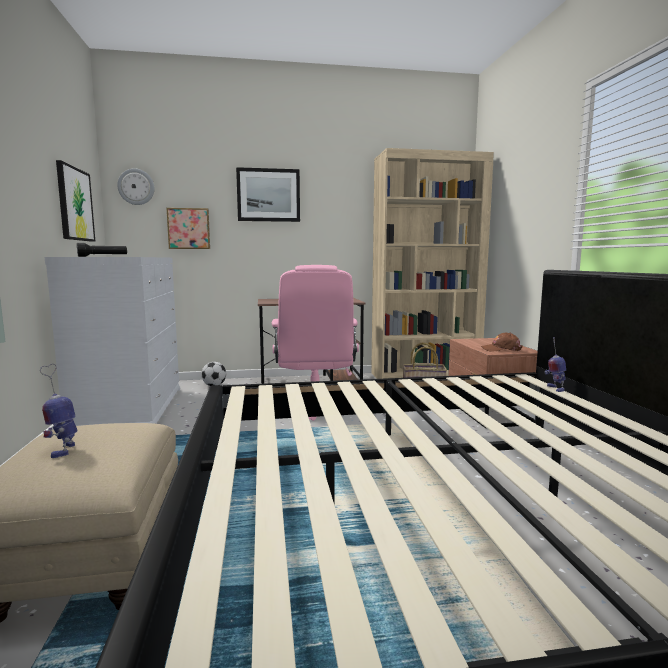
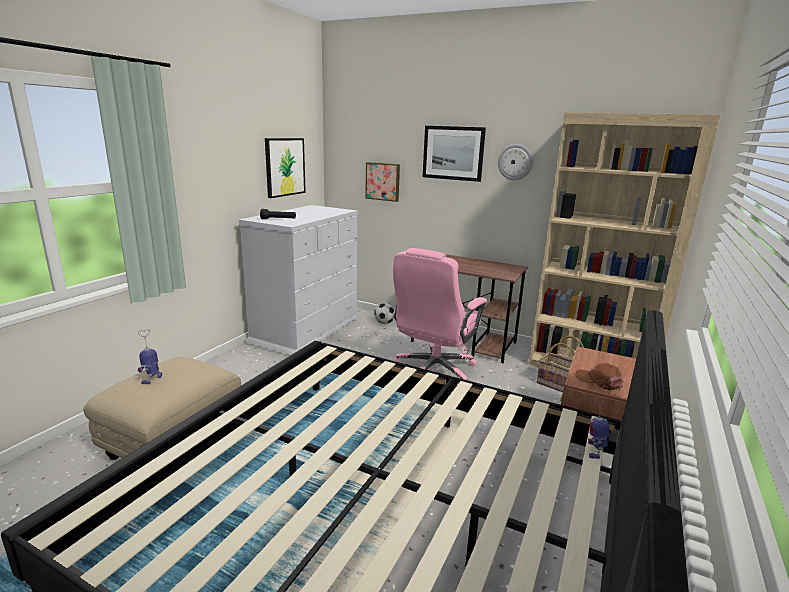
camera: 35 degrees right, 10 degrees up
(136, 187) = (346, 142): wall clock -> wall clock (515, 162)

